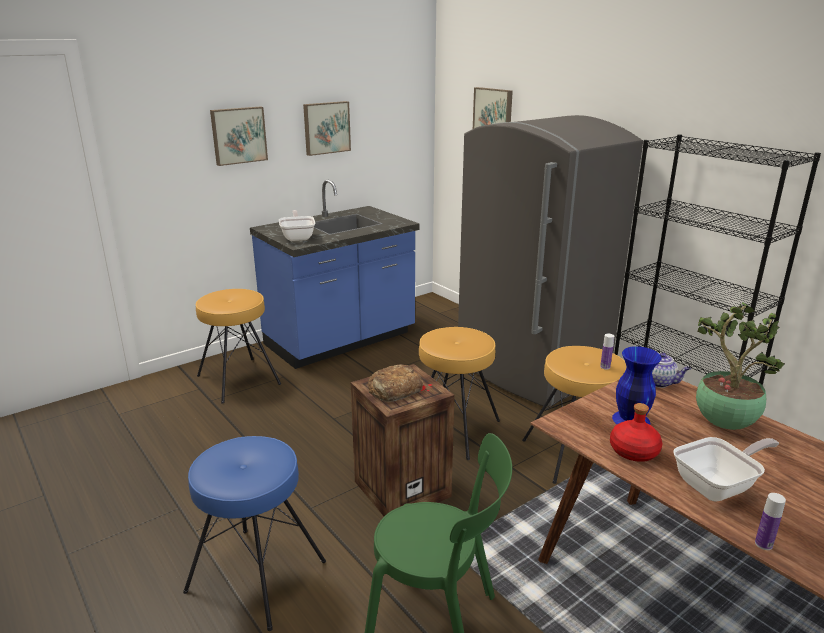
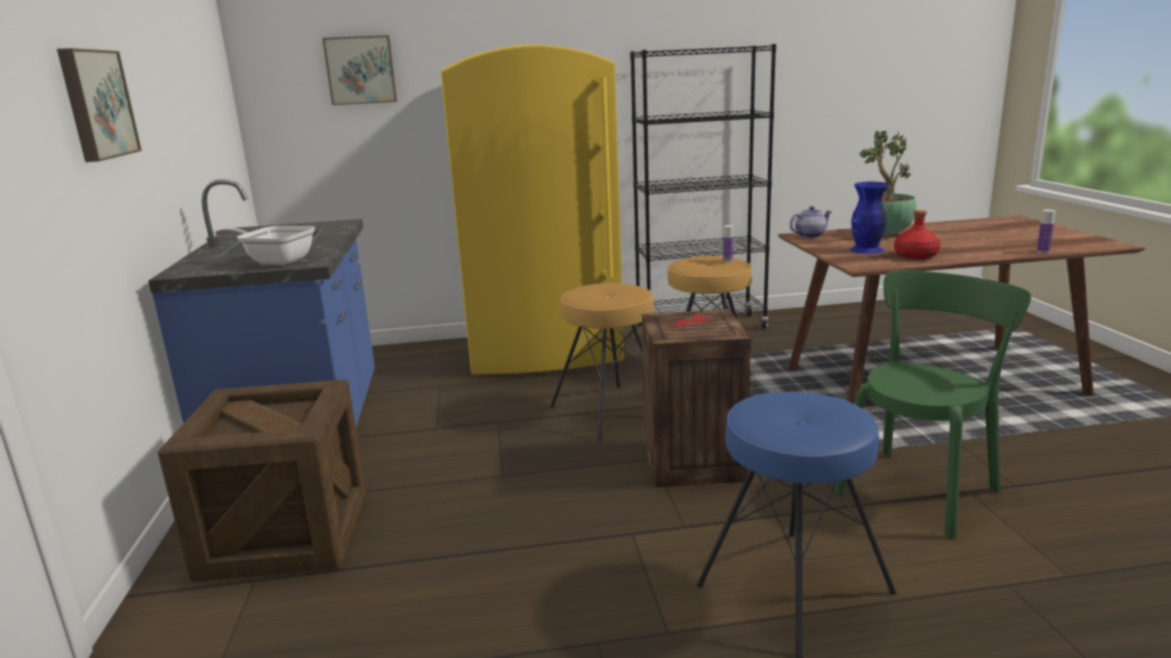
camera: 60 degrees left, 5 degrees down
(239, 379) = (285, 534): brown stool -> crate
(326, 127) = (168, 99): picture -> none
(394, 389) = (693, 328): bread -> none
(530, 370) = (545, 351): grey fridge -> yellow fridge
(719, 486) = (971, 247): frying pan -> none

